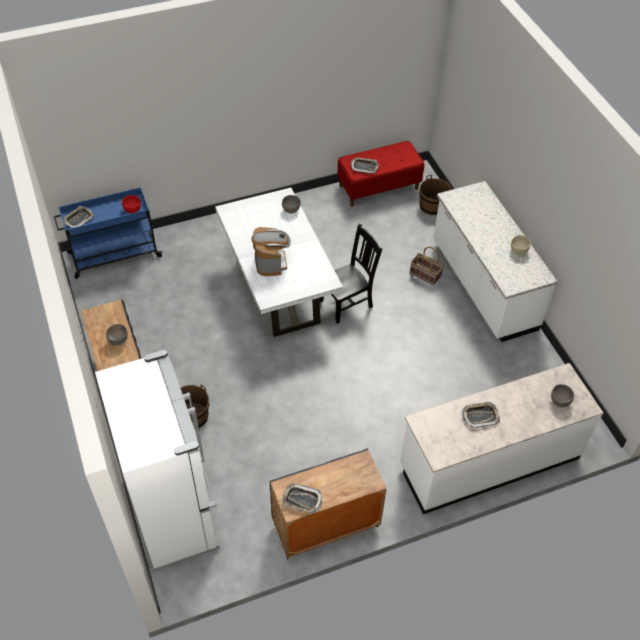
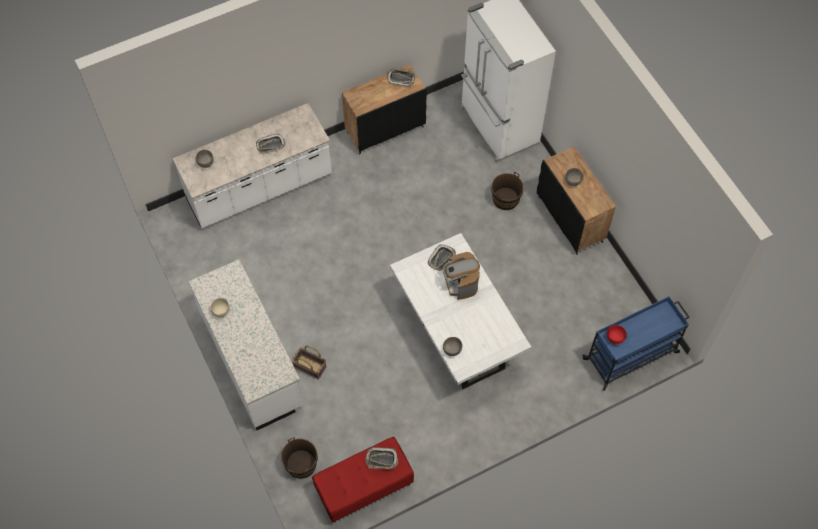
camera: 175 degrees right, 10 degrees up
(78, 219) = (664, 320): tray -> tray (442, 259)
(347, 303) = (386, 324): black chair -> none

